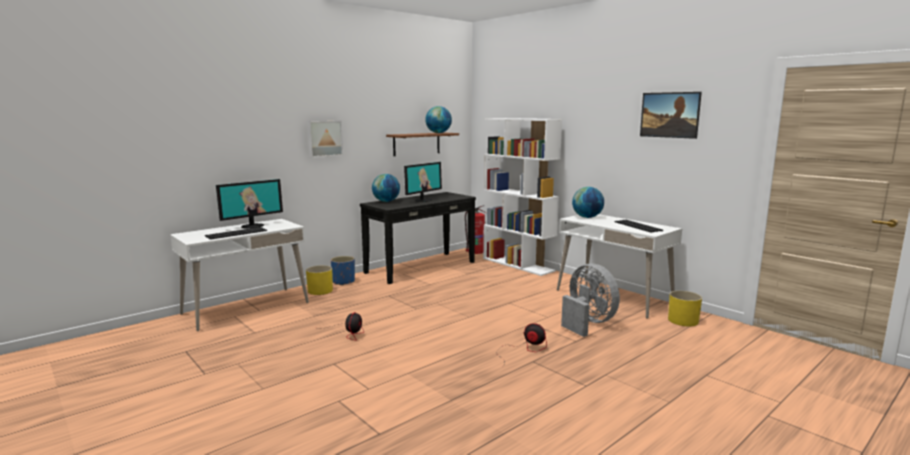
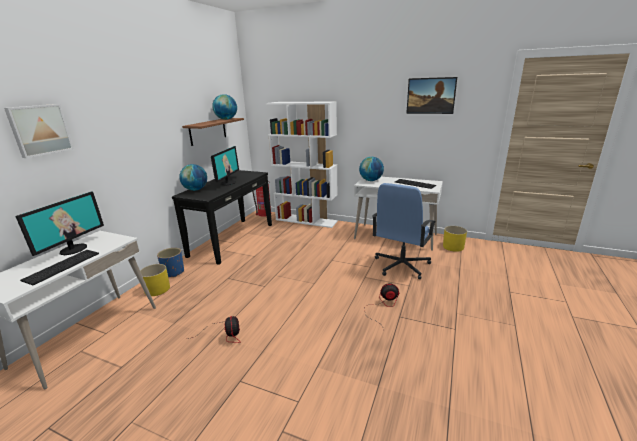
camera: 25 degrees left, 10 degrees up
(324, 138) = (126, 138): picture -> picture (39, 130)
(587, 323) = (401, 265): grey fan -> blue office chair

